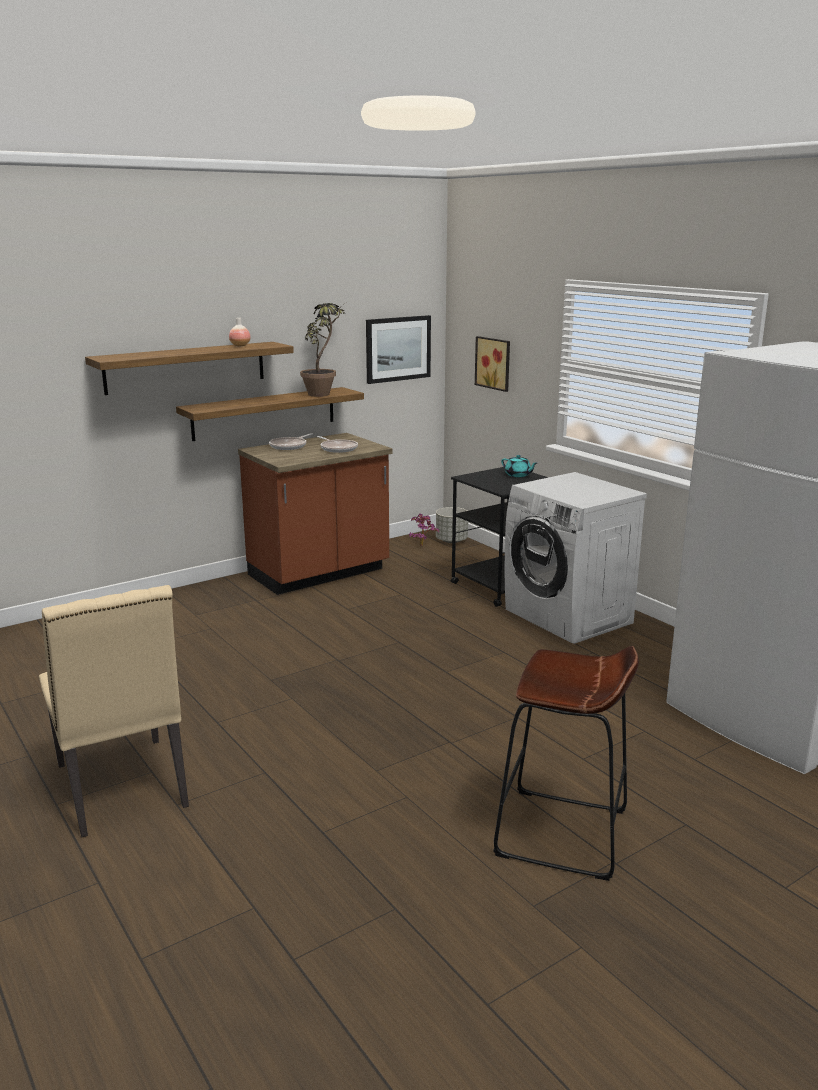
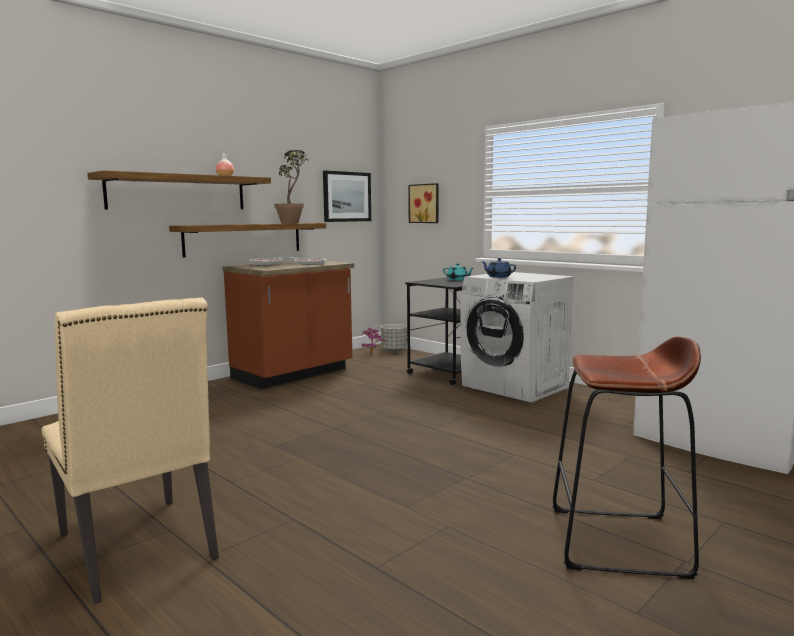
camera: 10 degrees left, 10 degrees down
(551, 490) = (498, 277): none -> blue teapot

